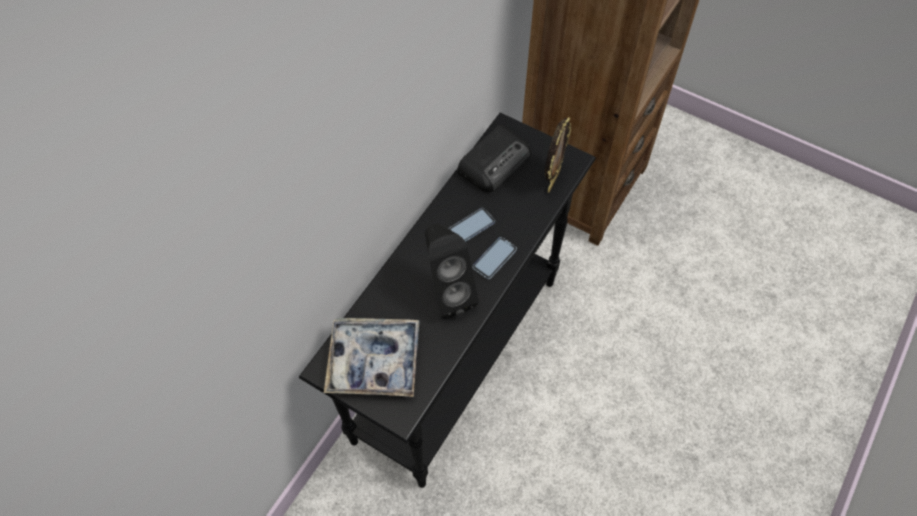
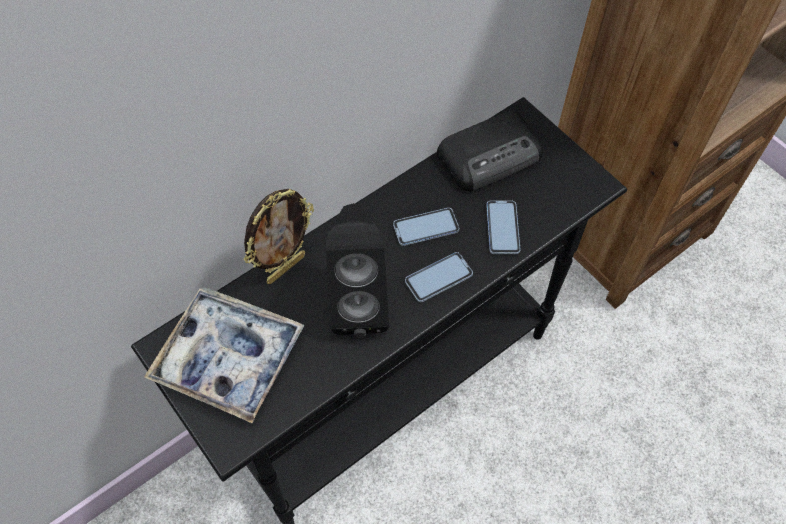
camera: 20 degrees right, 0 degrees up
(523, 210) = (502, 228): none -> phone
(552, 179) = (557, 200): picture frame -> picture frame (285, 268)

